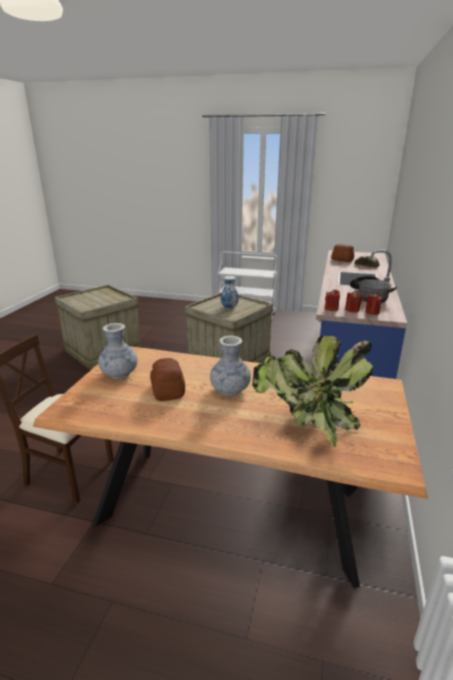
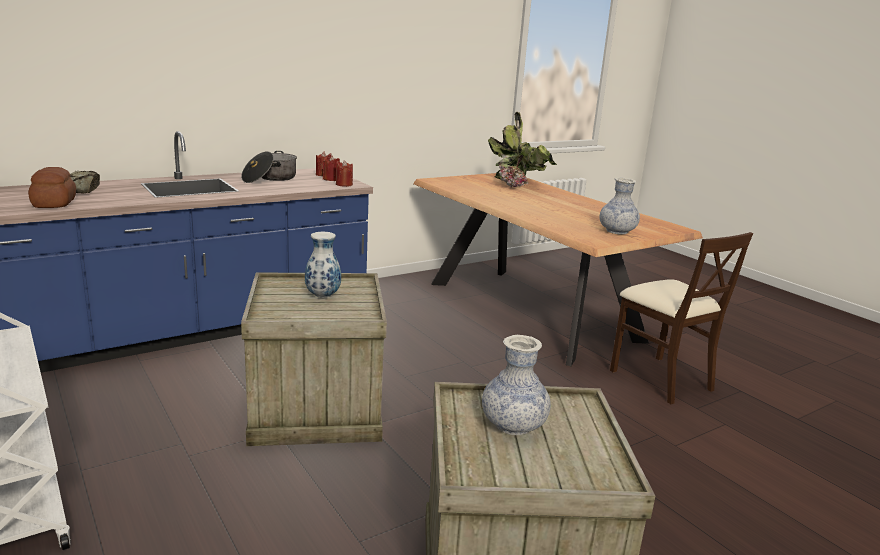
camera: 140 degrees left, 5 degrees down
(167, 391) = (586, 215): bread -> none
(230, 389) = (538, 204): vase -> vase (513, 425)

